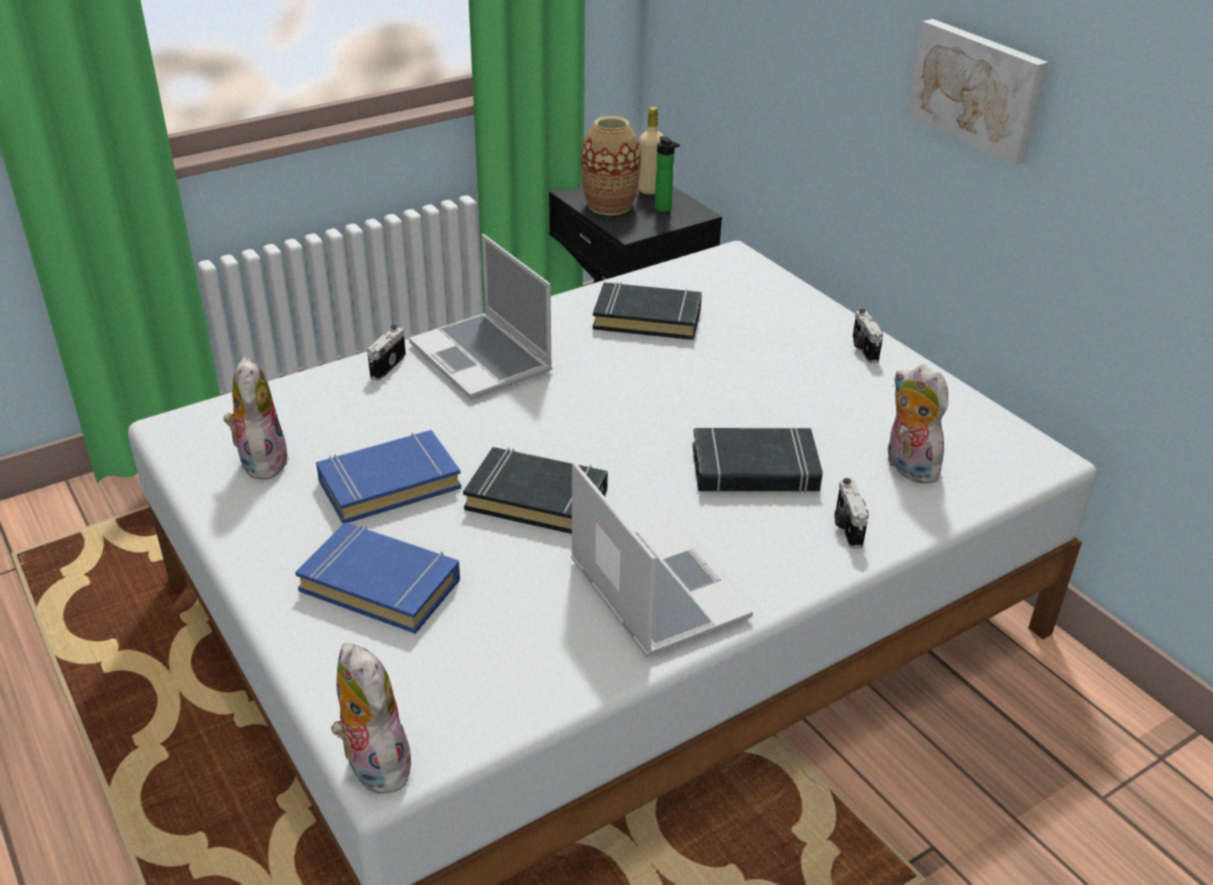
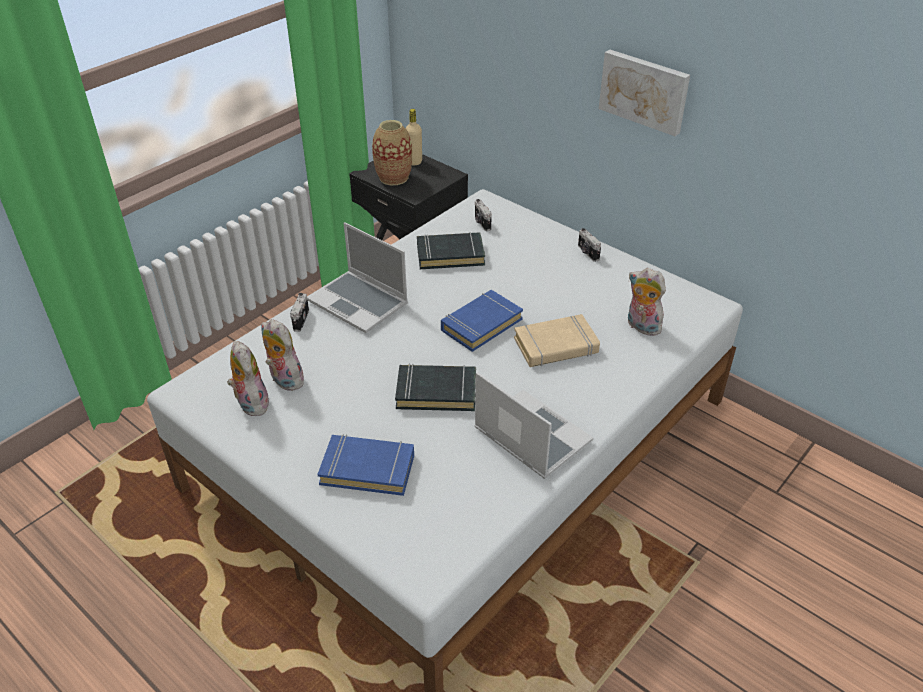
camera: 15 degrees left, 5 degrees up
(372, 764) = (416, 581): plush toy -> plush toy (284, 380)
(389, 484) = (341, 401): blue book -> blue book (481, 324)
(664, 209) = (430, 175): bottle -> none
(754, 469) = (556, 346): black book -> beige book
(846, 527) = (622, 372): camera -> camera (481, 223)

